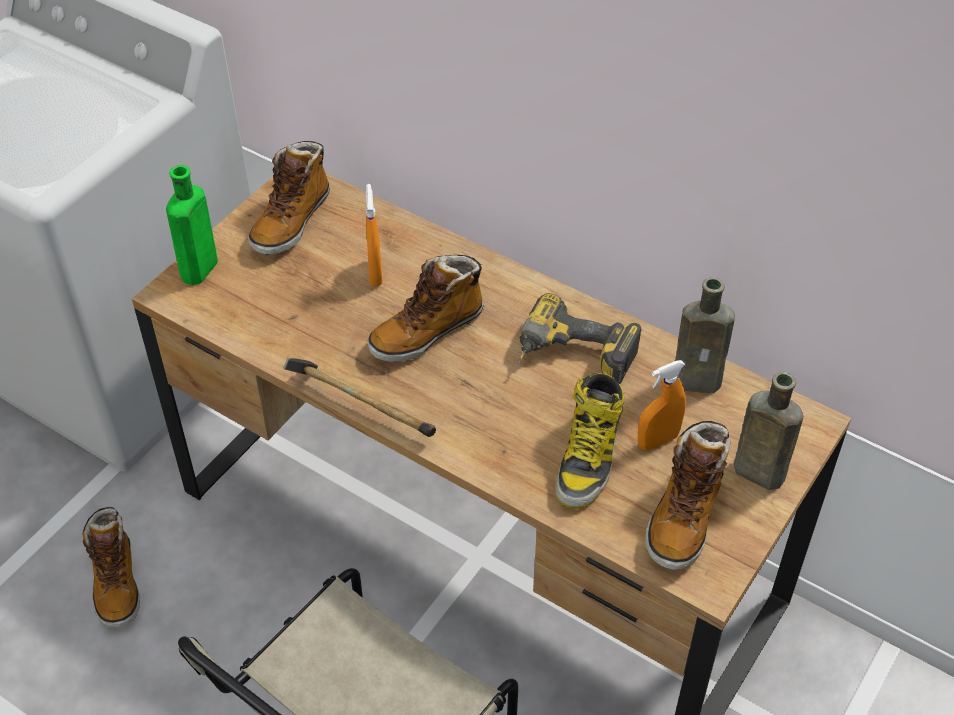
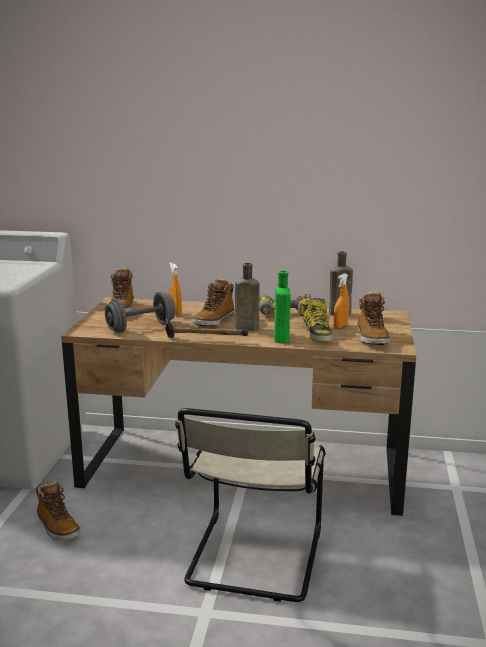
camera: 25 degrees left, 30 degrees down
(197, 271) = (88, 325): green bottle -> green bottle (281, 339)
(281, 312) = (141, 327): none -> grey dumbbell
(755, 471) = (386, 325): brown bottle -> brown bottle (245, 328)

